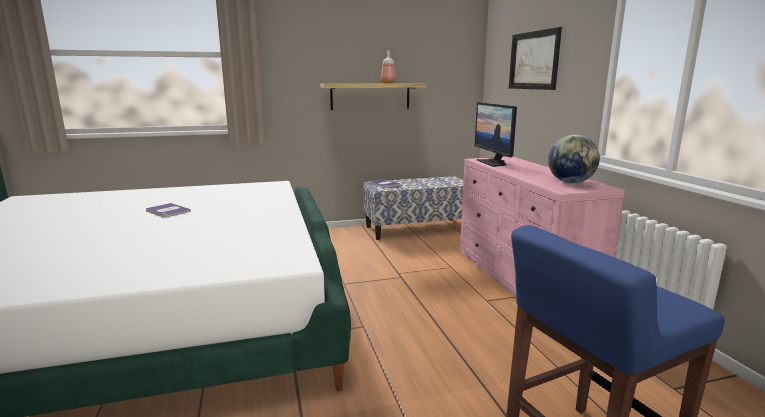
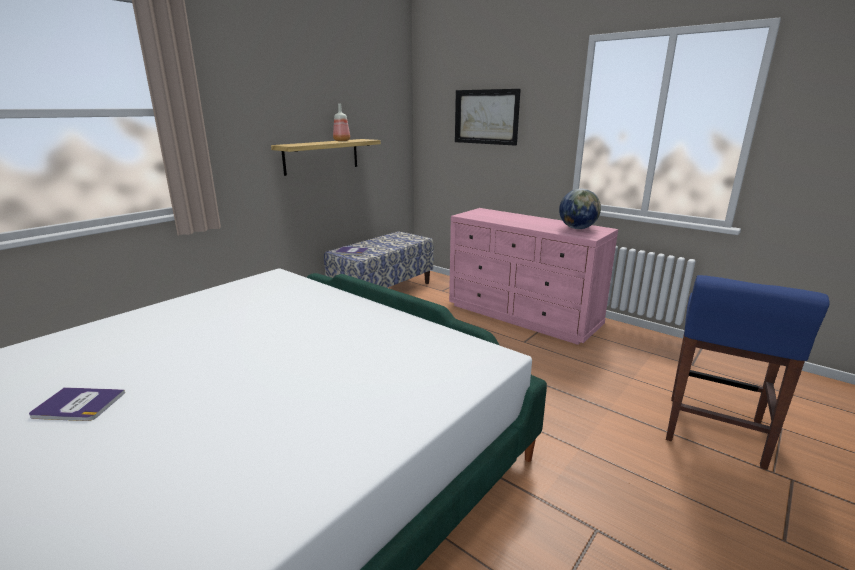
camera: 35 degrees left, 5 degrees up
(167, 211) = (222, 341): book -> book (78, 405)
(493, 163) = (484, 217): monitor -> none

